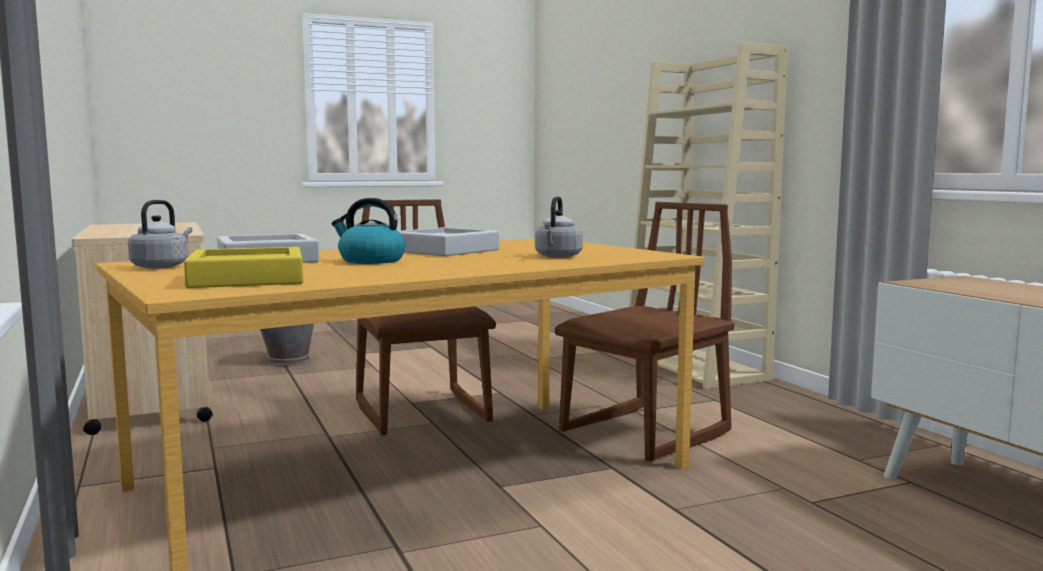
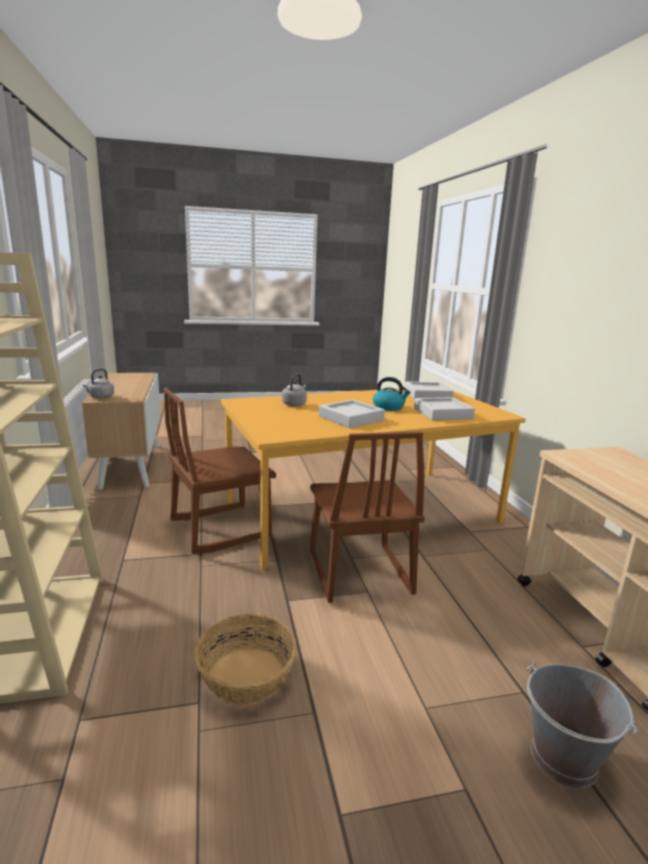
camera: 170 degrees left, 10 degrees up
(162, 266) = (481, 409): grey kettle -> grey kettle (100, 397)
(247, 279) = (427, 395): yellow tray -> grey tray
(509, 366) = (246, 676): none -> basket

